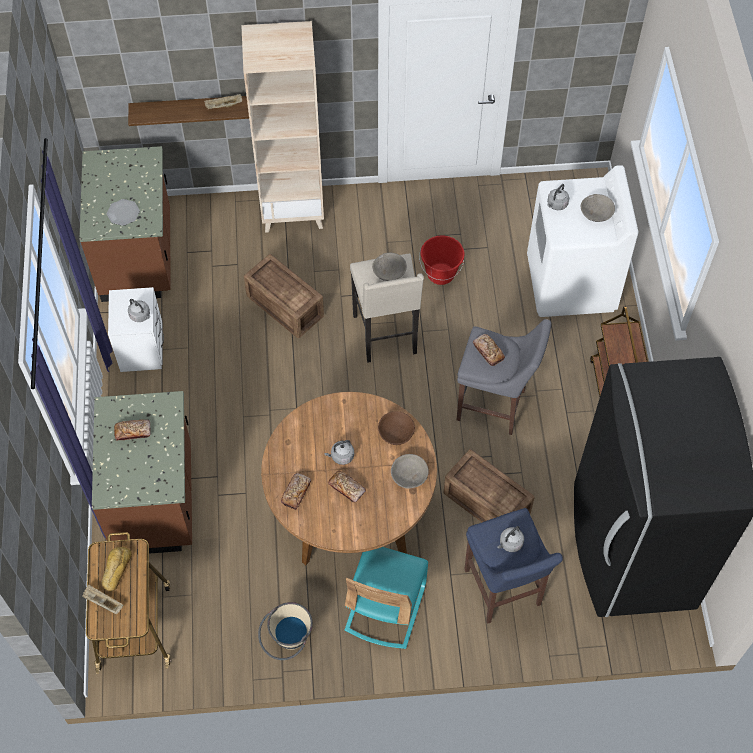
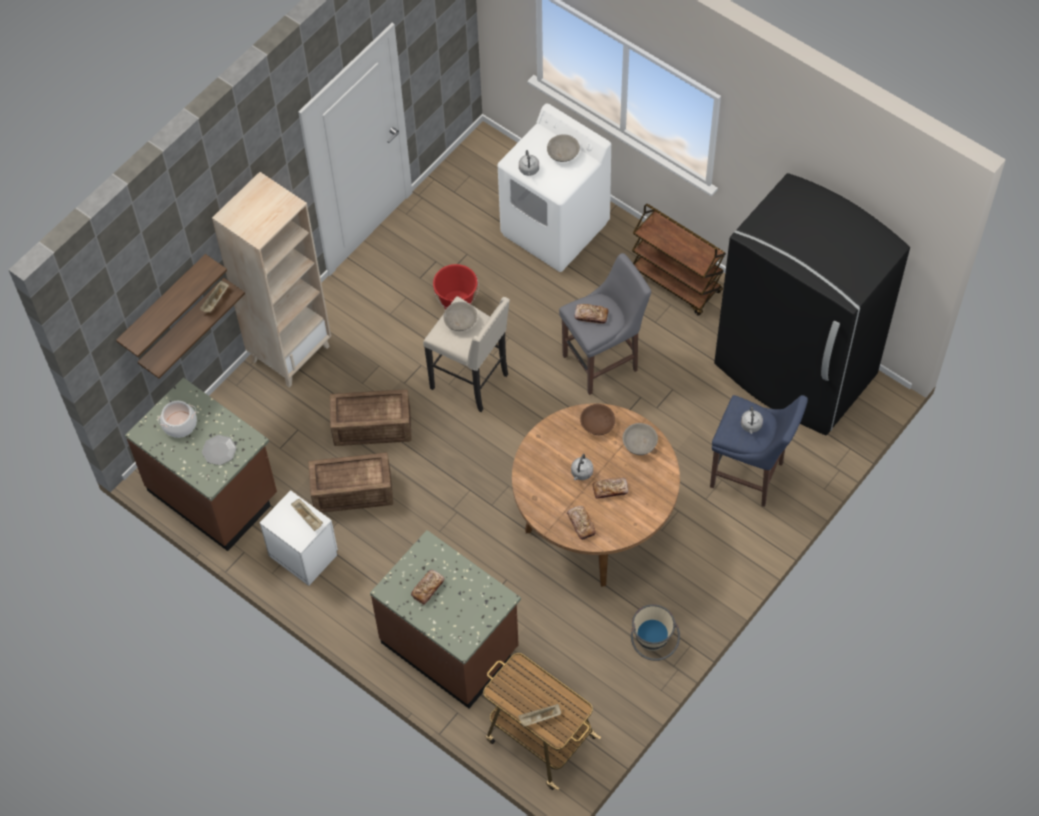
camera: 45 degrees left, 0 degrees up
(115, 570) = (521, 690): bread -> none
(121, 174) = (179, 424): none -> cooking pot
(141, 316) = (308, 518): grey kettle -> beige tray
(169, 71) = (163, 305): none -> shelf
(385, 607) = (689, 560): turquoise chair -> none
(486, 501) = (672, 430): crate -> crate (351, 491)

